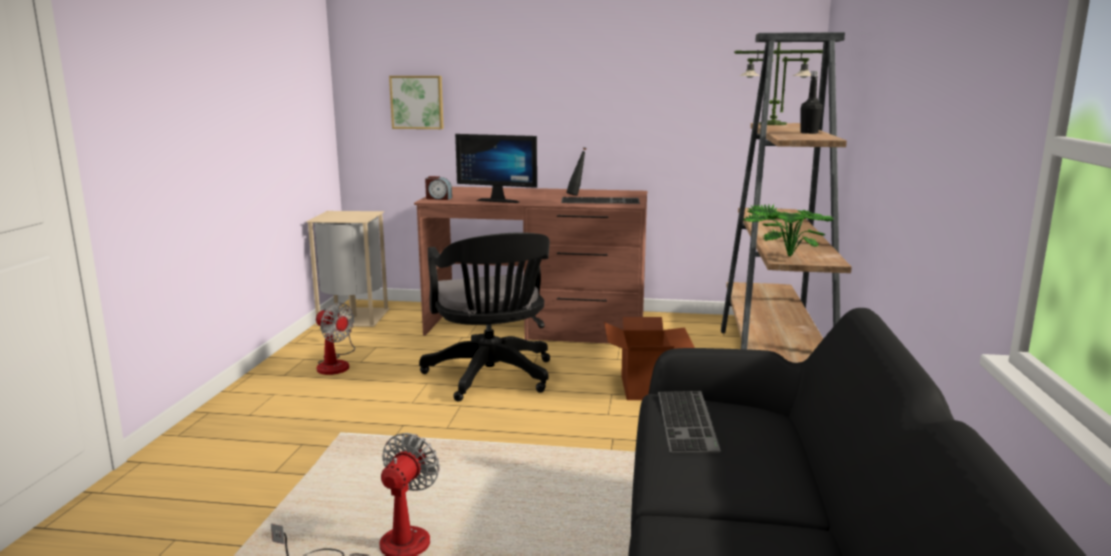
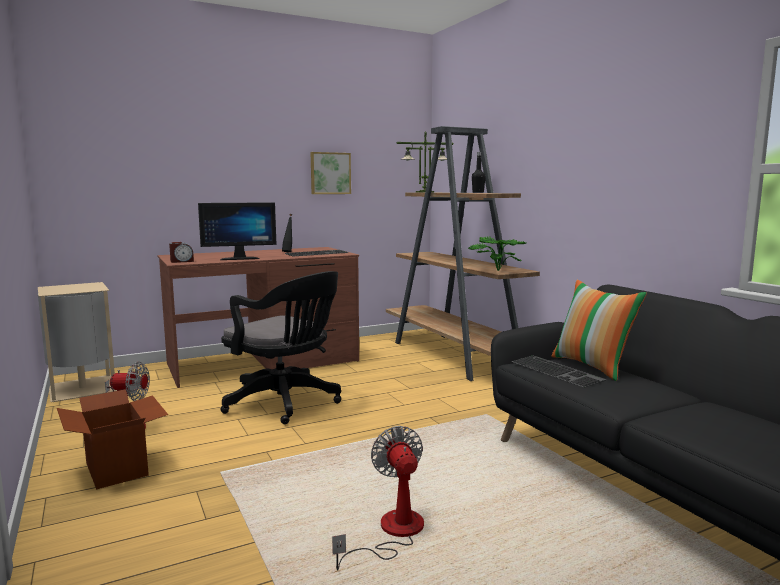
camera: 35 degrees left, 5 degrees down
(417, 102) = (124, 180): picture -> picture (330, 173)
(646, 387) = (402, 384): cardboard box -> cardboard box (118, 468)
(754, 428) = (592, 366): none -> pillow

